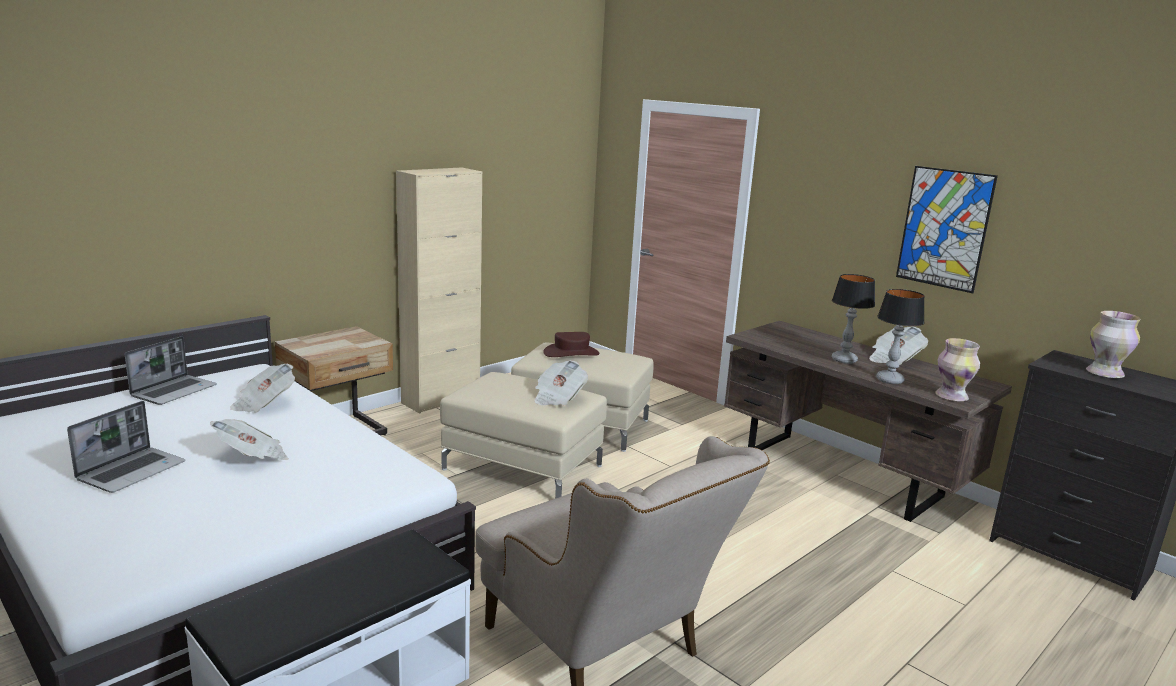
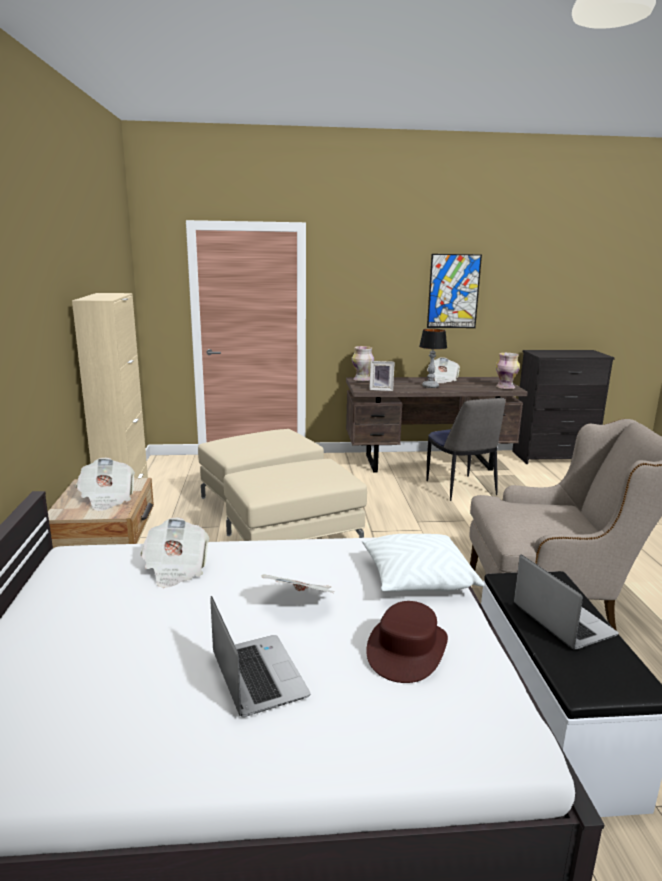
camera: 50 degrees left, 0 degrees up
(174, 391) = (53, 609): laptop -> laptop (561, 620)
(339, 491) = (417, 579): none -> white pillow
(558, 397) = (321, 468): newspaper -> newspaper (107, 498)
(571, 353) = (247, 441): brown hat -> brown hat (406, 649)
(768, 343) = (381, 389): none -> picture frame
(805, 516) = (461, 489): none -> chair
(890, 380) = (471, 389): table lamp -> none
(1104, 373) = (562, 353): vase -> vase (362, 380)

